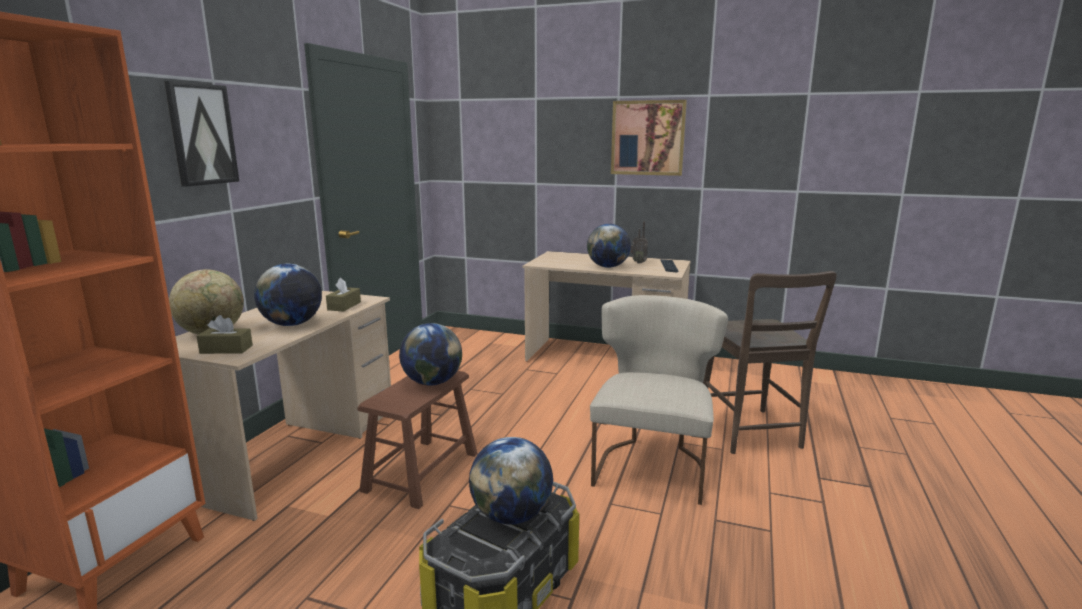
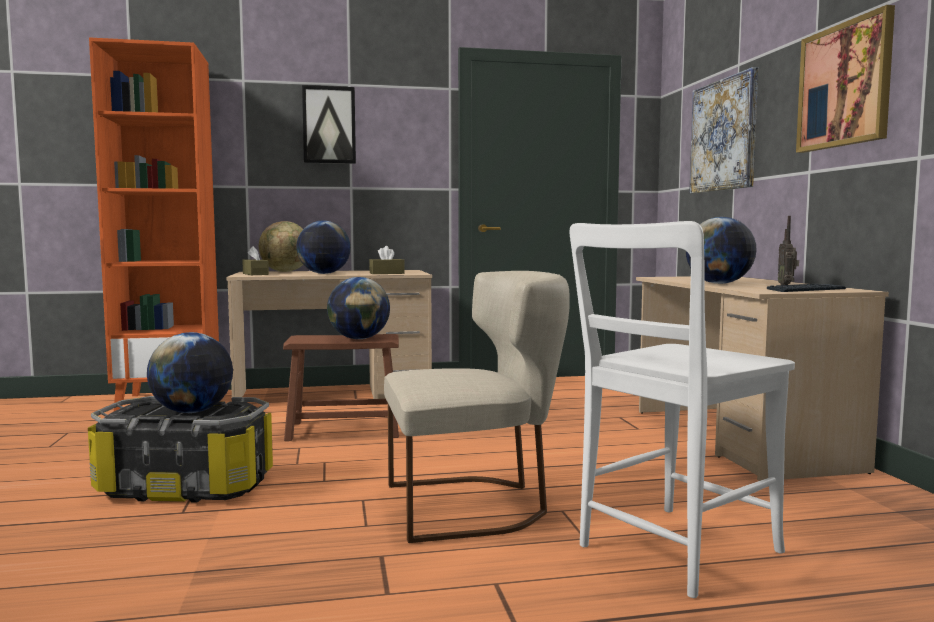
camera: 60 degrees right, 10 degrees down
(523, 148) = (723, 135): none -> picture
(751, 434) = (672, 551): brown chair -> white chair

